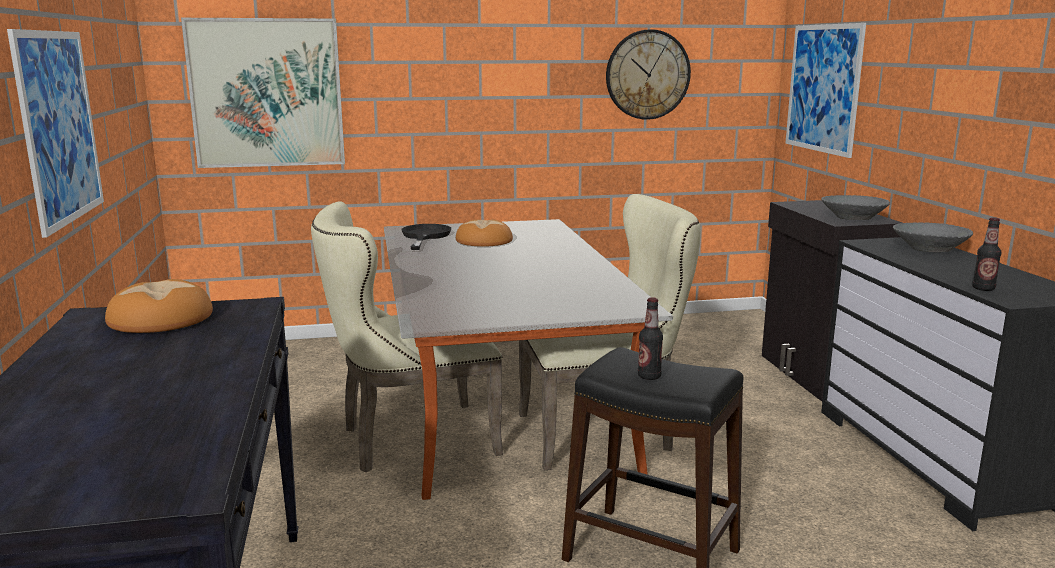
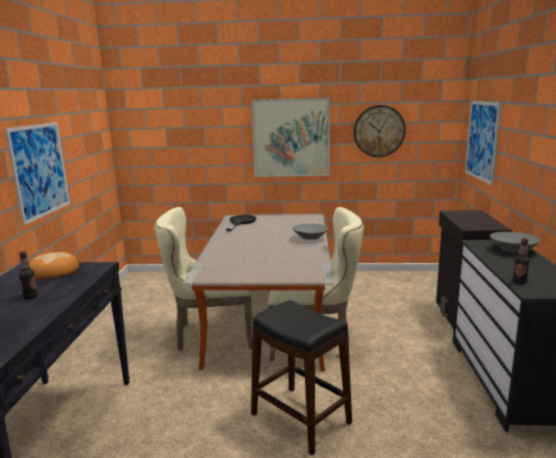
camera: 15 degrees right, 0 degrees up
(267, 93) = (168, 143): picture -> picture (291, 137)
(484, 241) = (270, 226): bread -> none
(649, 376) = (290, 320): bottle -> bottle (30, 297)
(853, 218) = (480, 225): grey bowl -> grey bowl (310, 238)

